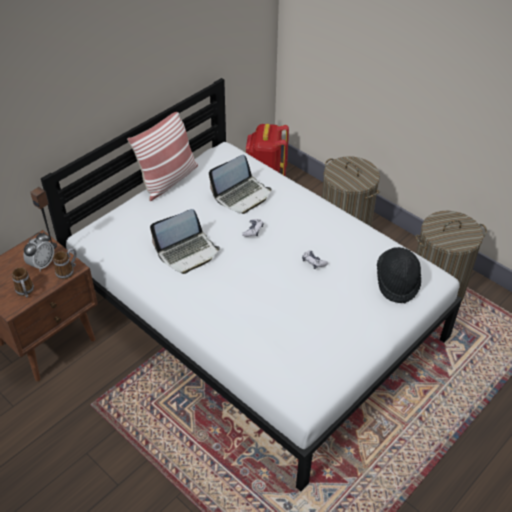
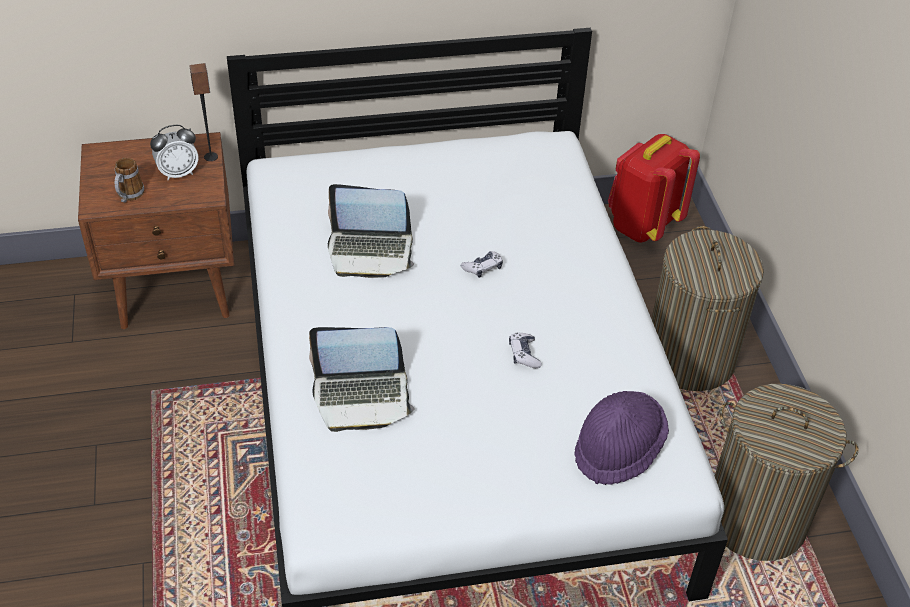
camera: 35 degrees right, 0 degrees up
(68, 271) = (198, 196): mug -> none
(168, 180) = (440, 147): pillow -> none
(242, 195) = (516, 213): laptop -> laptop (362, 397)
(397, 282) = (618, 449): black hat -> purple hat

